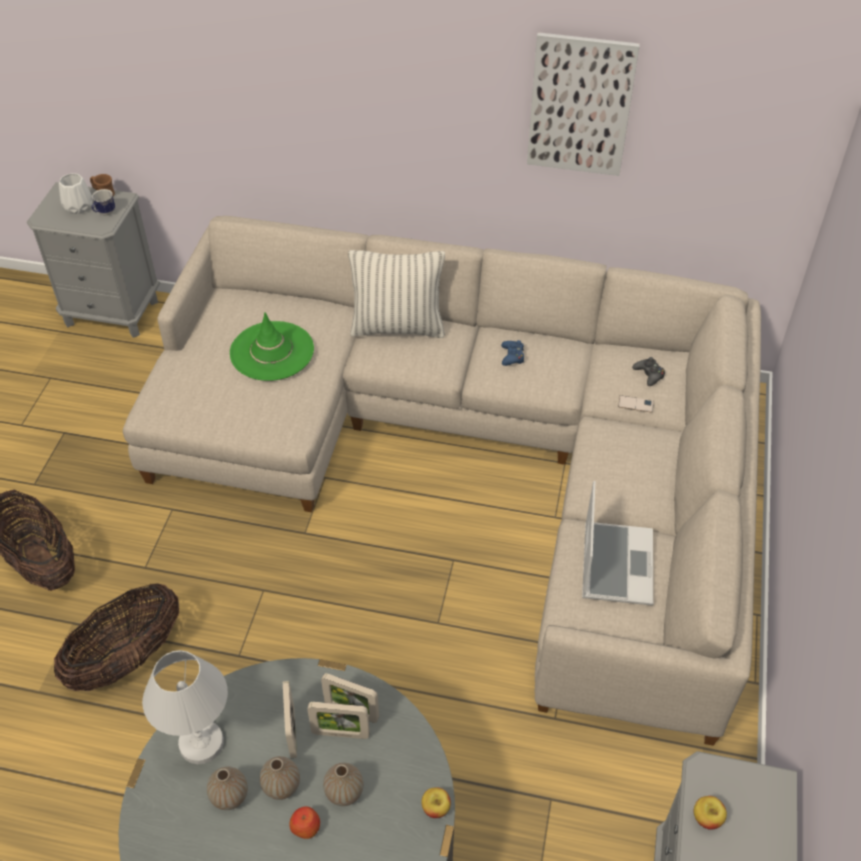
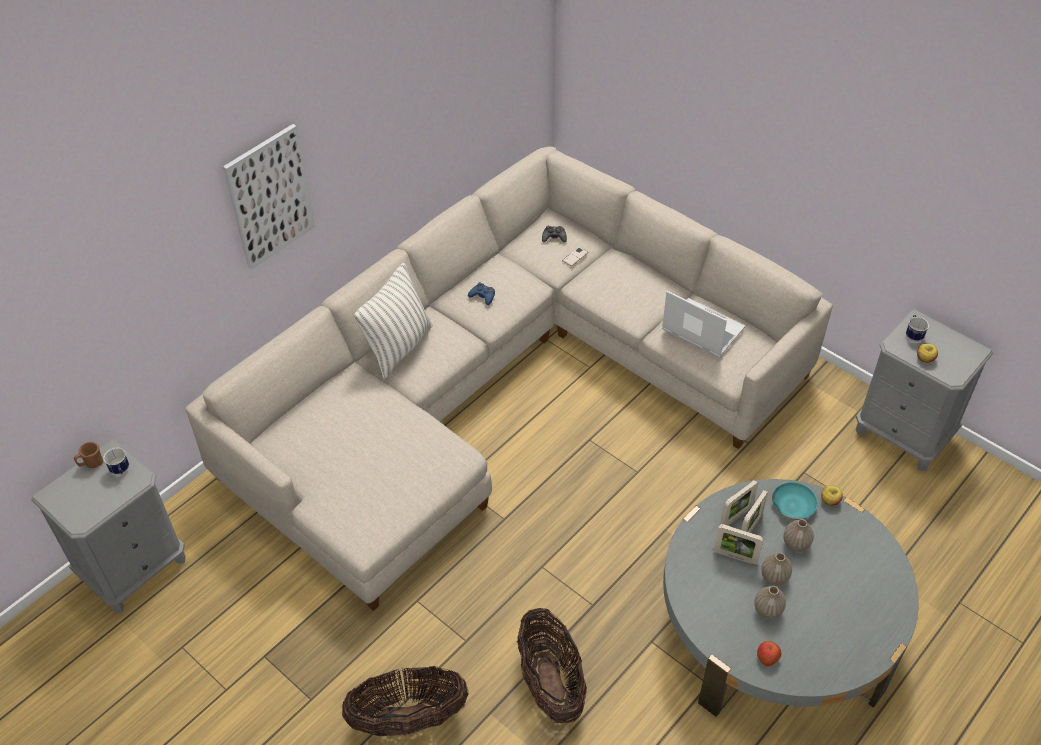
camera: 60 degrees left, 0 degrees up
(79, 206) = (91, 488): white vase -> none
(201, 742) = (715, 613): white table lamp -> none
(272, 351) = (365, 433): green hat -> none
(306, 827) = (811, 575): apple -> apple (767, 657)
(404, 767) = (793, 505): none -> turquoise bowl
(580, 105) = (417, 94): picture -> picture (270, 197)
(742, 788) = (913, 335): none -> mug

